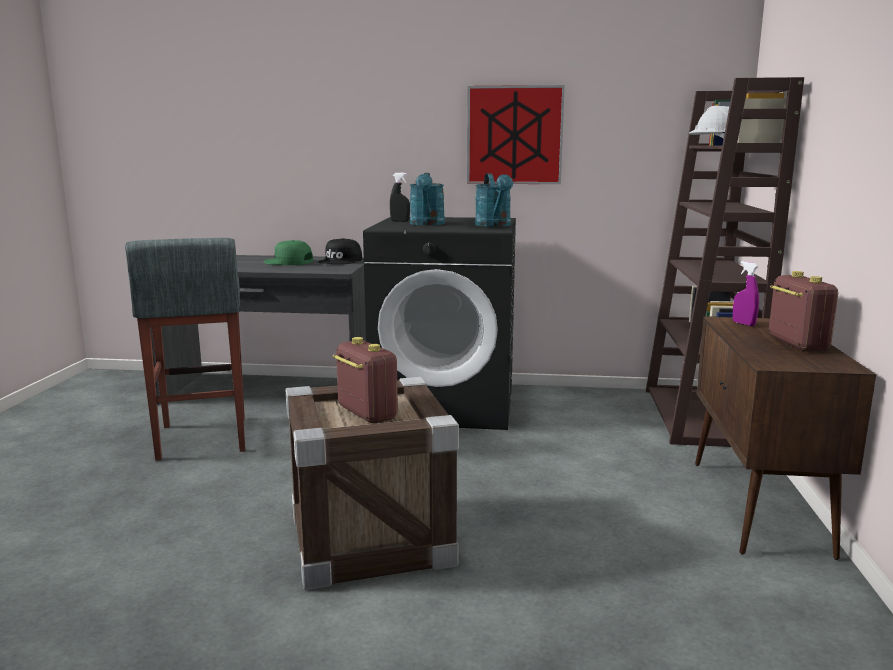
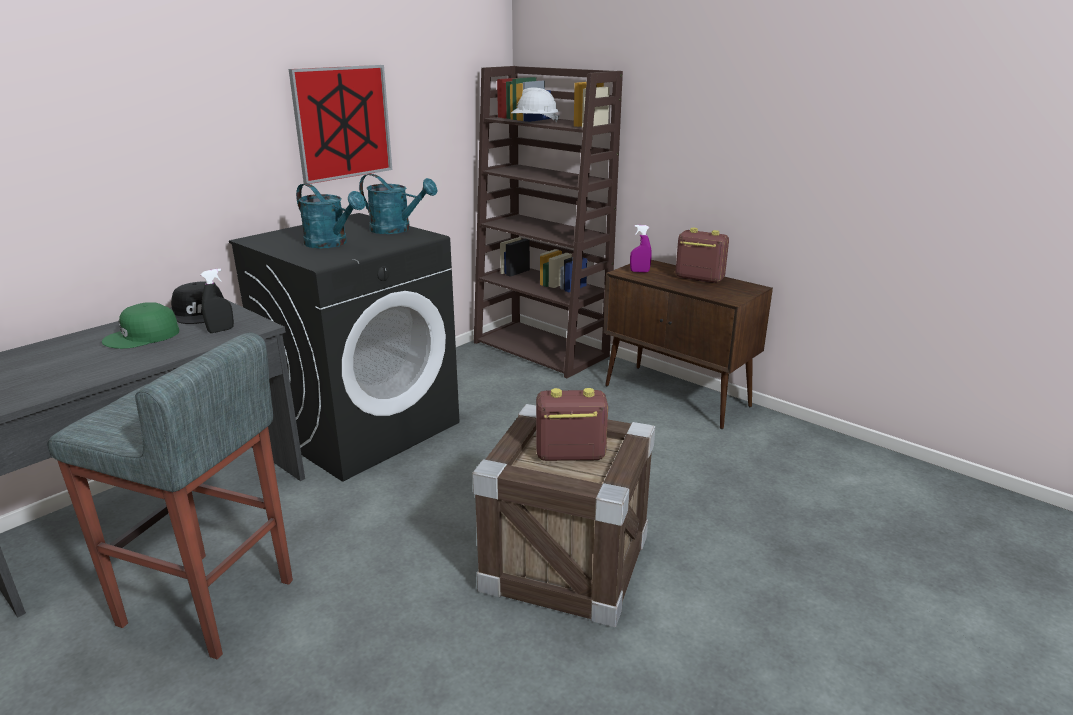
camera: 55 degrees left, 10 degrees up
(400, 221) = (282, 246): black spray bottle -> black spray bottle (221, 330)

